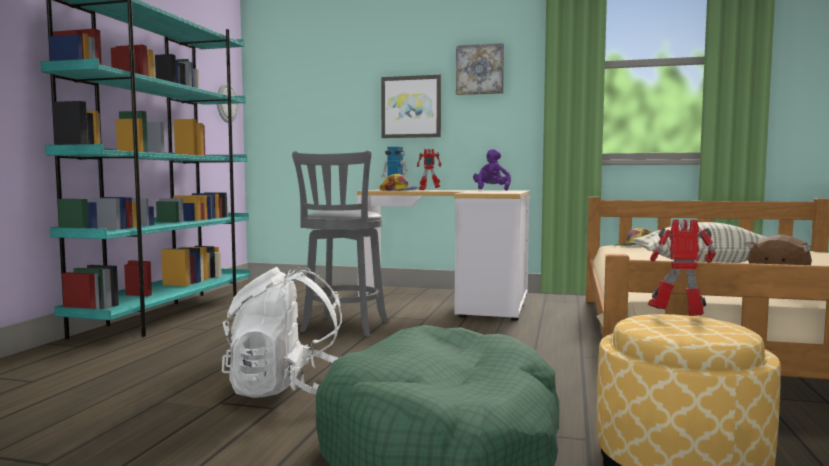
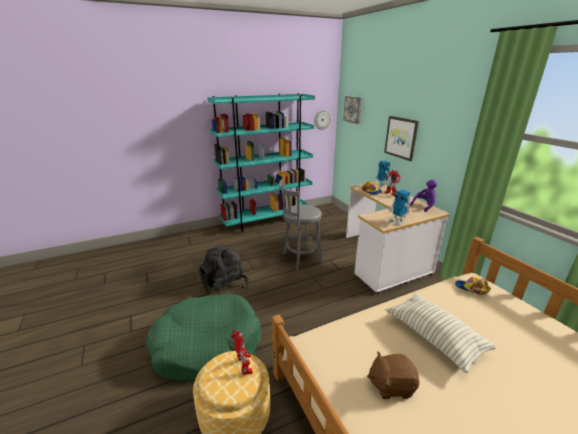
camera: 50 degrees right, 20 degrees up
(288, 390) = (224, 287): white backpack -> black backpack
(480, 70) = (441, 122): picture -> picture (353, 109)
(509, 192) = (397, 222): none -> toy robot

